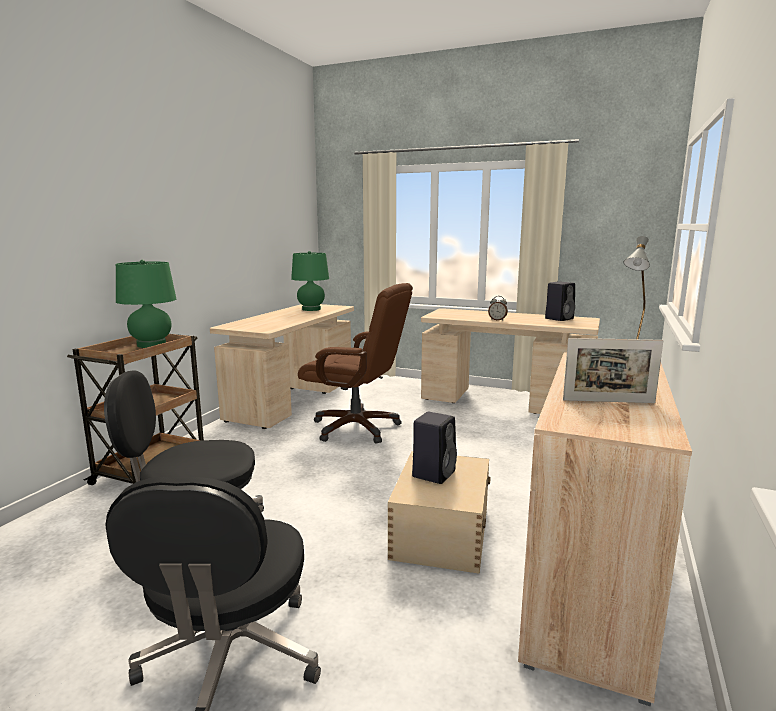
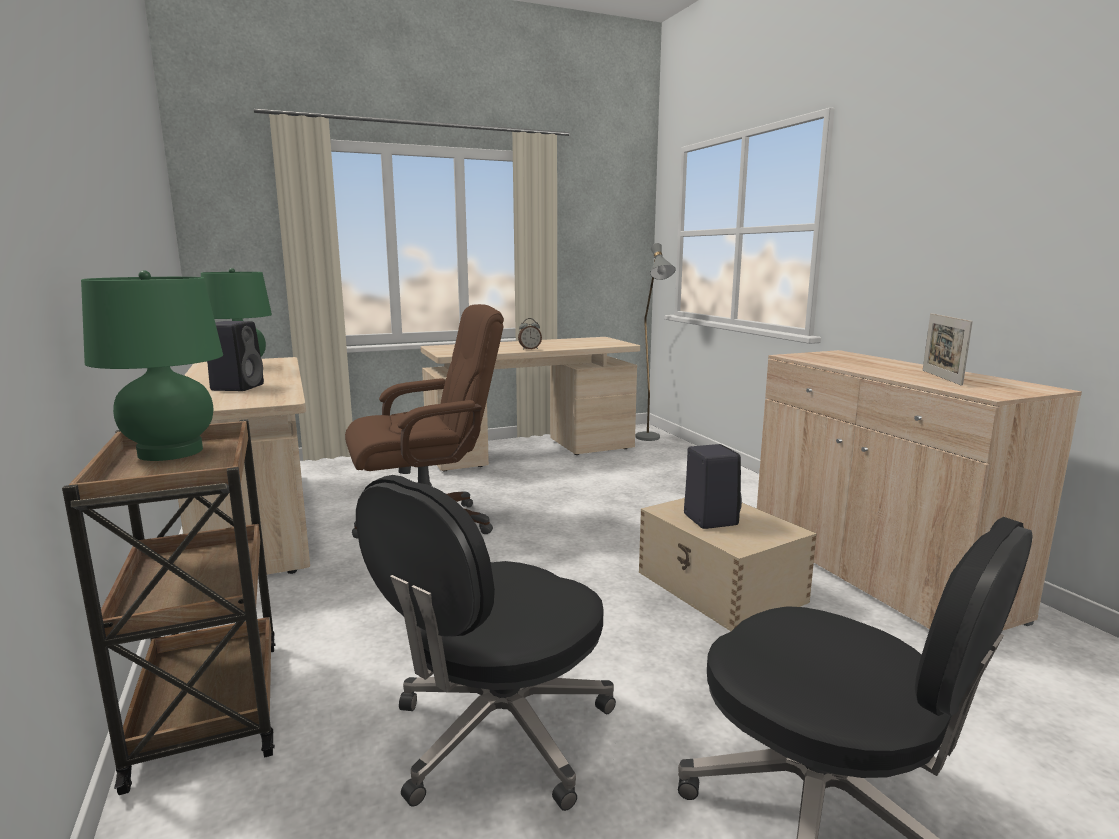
camera: 45 degrees left, 0 degrees up
(559, 318) = (578, 341): black speaker -> black speaker (238, 387)
(608, 401) = (941, 377): picture frame -> picture frame turned 135 degrees clockwise

